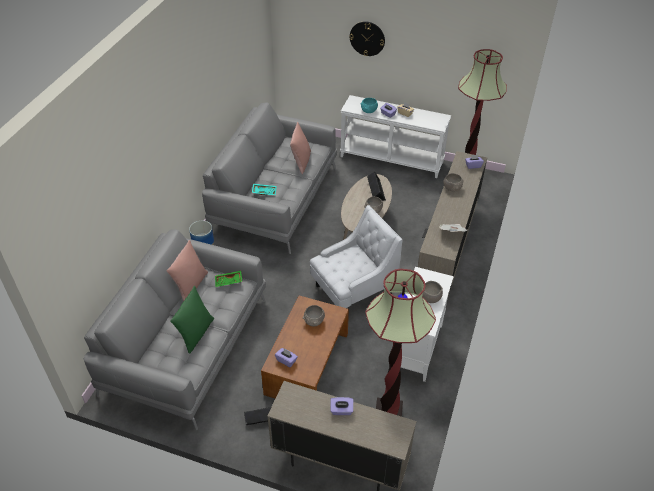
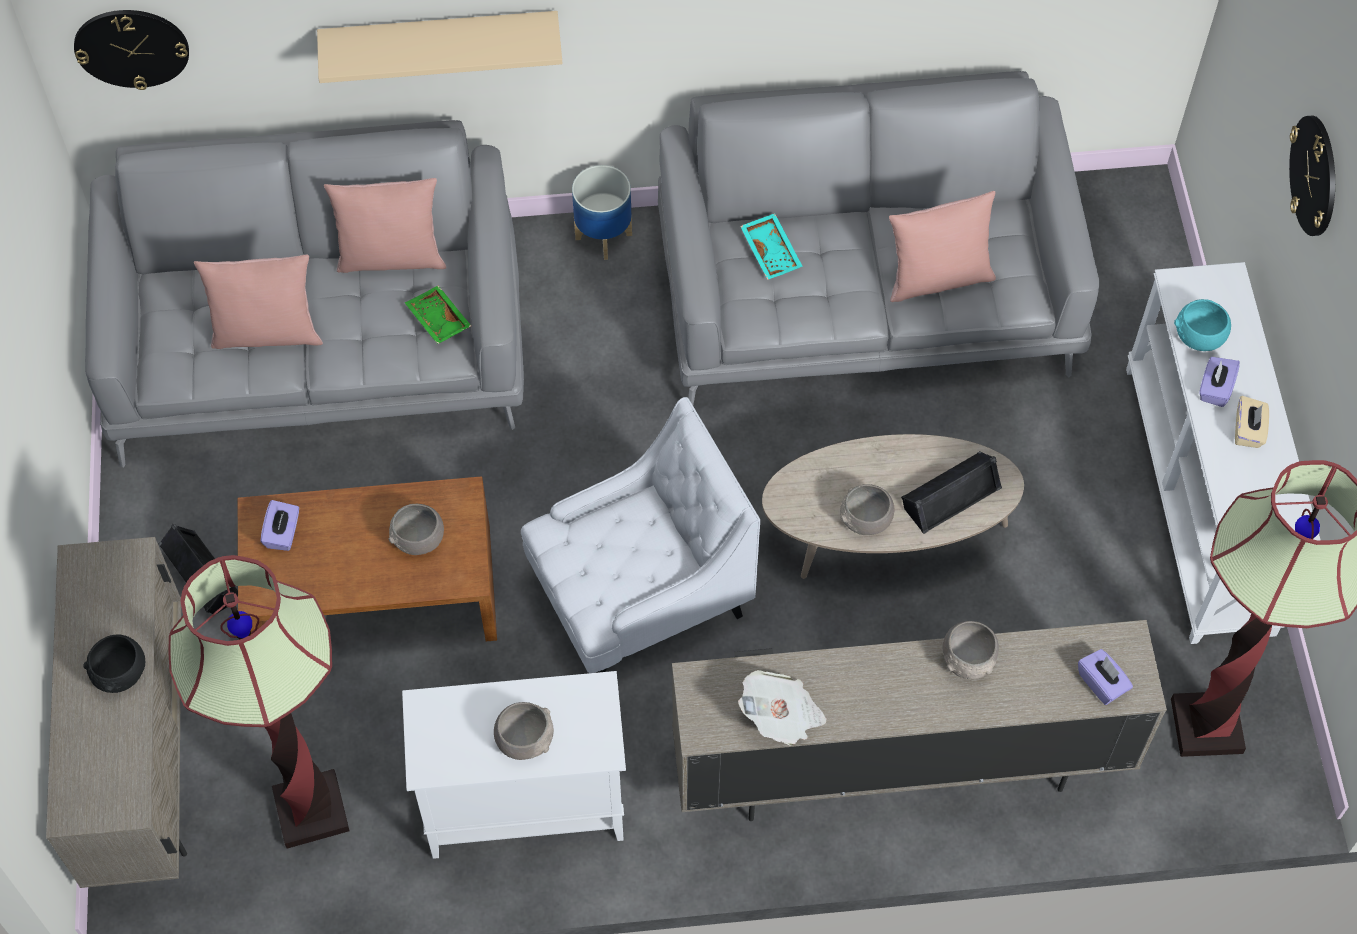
camera: 65 degrees right, 15 degrees up
(75, 280) = (131, 47): none -> wall clock
(148, 200) = (440, 39): none -> beige shelf
(195, 334) = (267, 333): green pillow -> pink pillow
(341, 410) = (120, 674): purple tissue box -> black bowl
(353, 290) = (639, 597): white armchair -> white armchair turned 60 degrees counterclockwise

